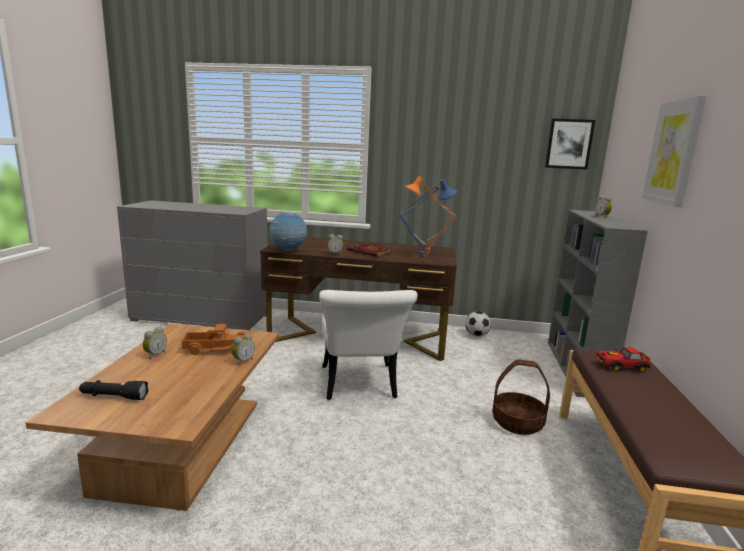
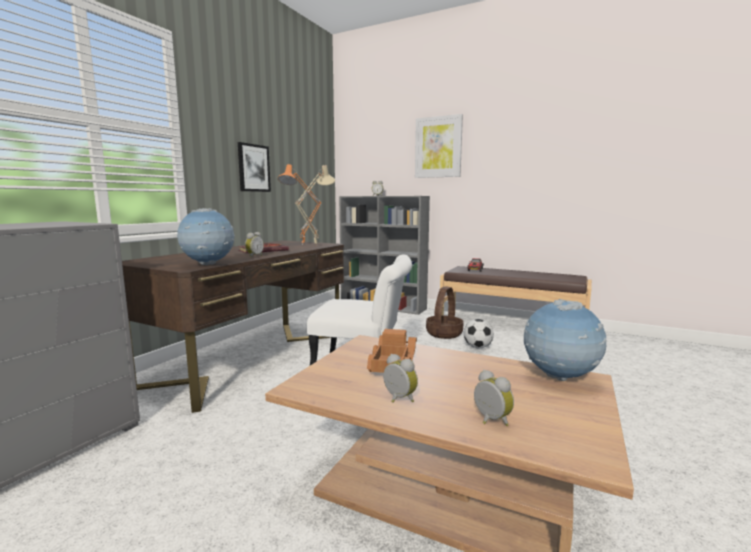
camera: 70 degrees left, 5 degrees down
(113, 397) = (534, 420): black flashlight -> none
(184, 412) = (560, 378): none -> globe
(242, 361) = (435, 352): alarm clock -> alarm clock (490, 421)
(423, 259) = (315, 246): blue table lamp -> beige table lamp
(476, 335) = (305, 317): football -> football (477, 347)
(569, 144) = (319, 146): picture -> picture (253, 168)

